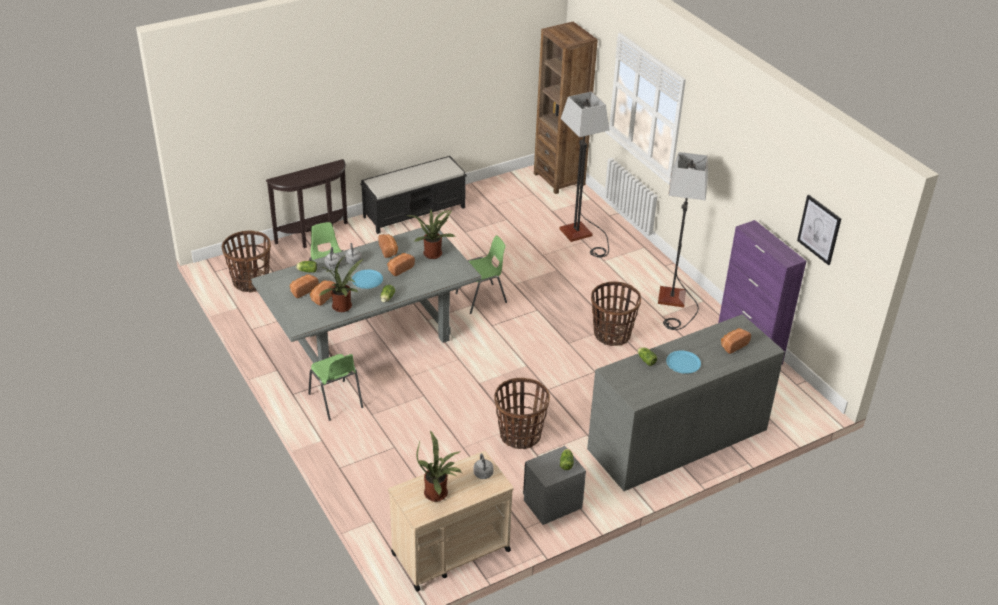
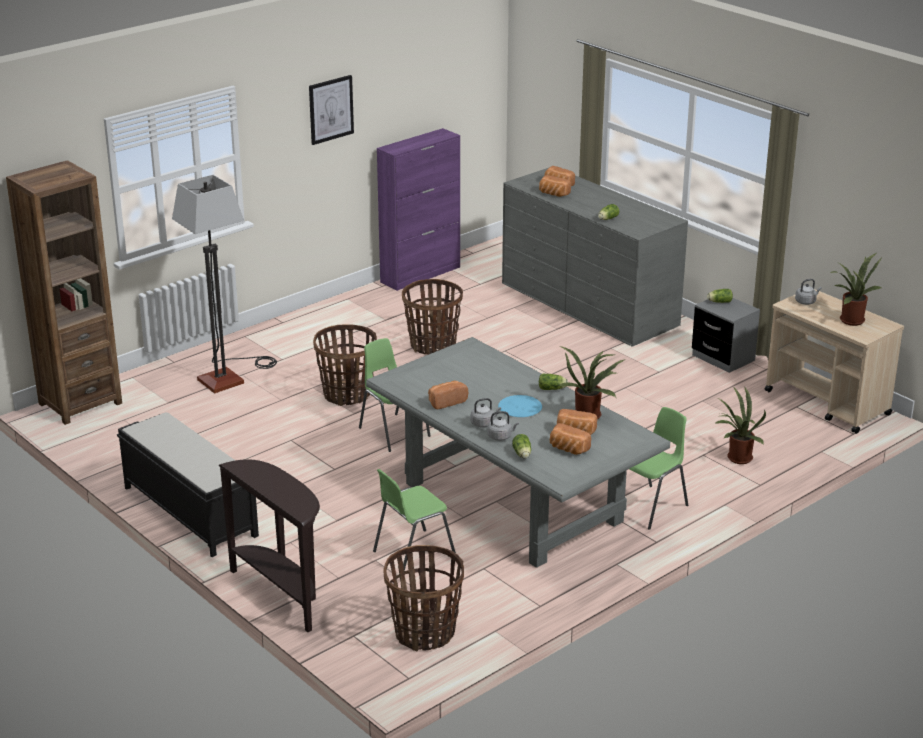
camera: 100 degrees left, 10 degrees down
(399, 269) = (484, 389): bread -> bread (553, 194)
(433, 253) = (437, 371): potted plant -> potted plant (737, 458)
(520, 435) = (635, 383): basket -> basket (347, 394)
(674, 304) = (359, 314): floor lamp -> none
(683, 363) = (600, 203): blue plate -> none
(819, 229) = (442, 87): picture -> picture (331, 109)

